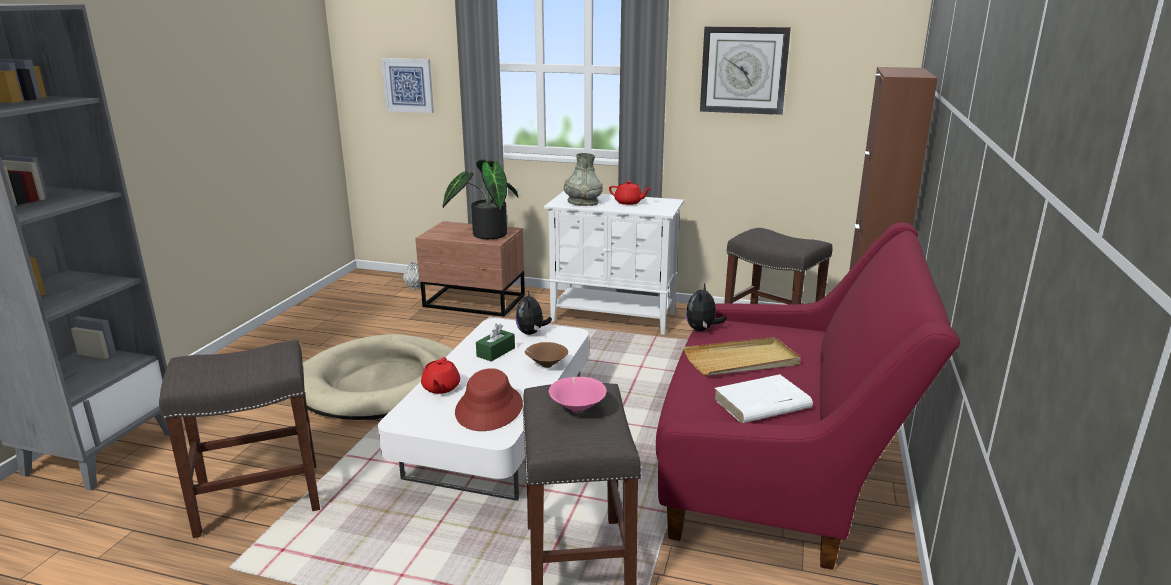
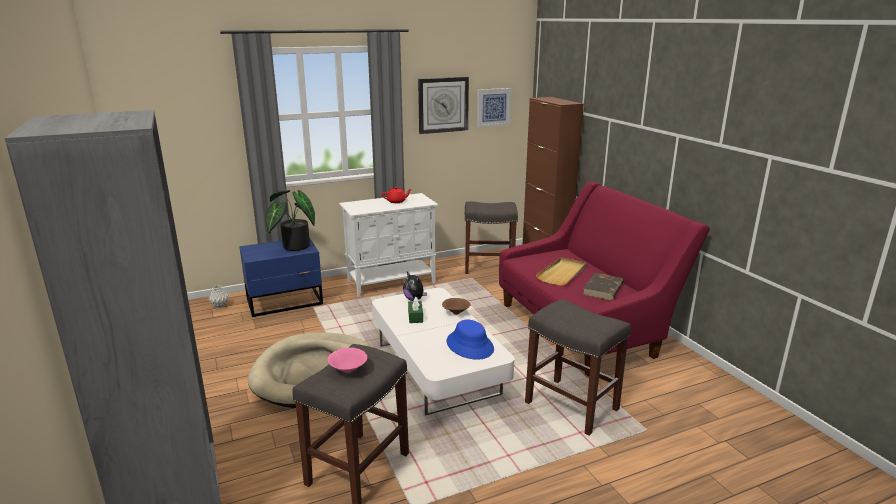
camera: 40 degrees left, 0 degrees up
(408, 85) = (187, 140): picture -> picture (493, 107)
(440, 388) = (423, 346): red teapot -> none
(475, 302) = (286, 301): brown nightstand -> blue nightstand
(489, 408) = (470, 345): red hat -> blue hat
(577, 408) = (574, 315): pink bowl -> pink bowl (347, 370)
(583, 202) = (370, 207): grey vase -> none
(702, 330) = (517, 265): plush toy -> none
(761, 404) = (603, 289): white book -> brown book

